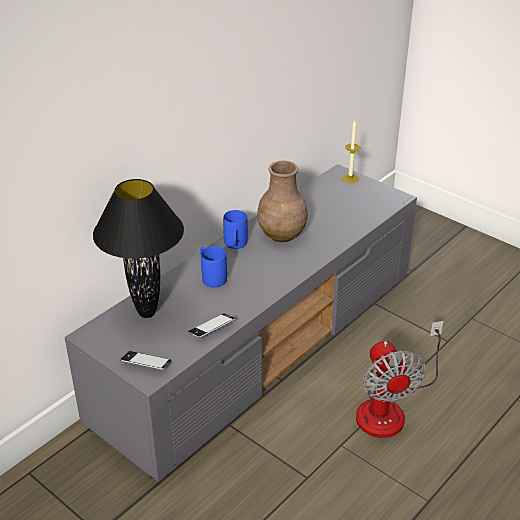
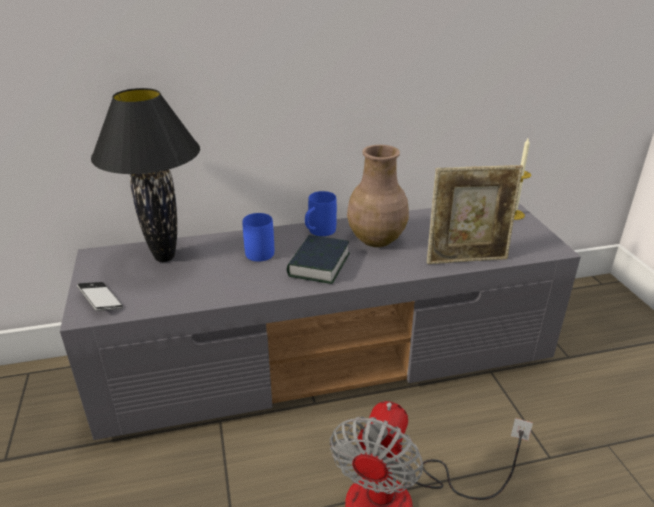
camera: 35 degrees right, 5 degrees down
(211, 329) = (197, 295): phone -> none
(266, 271) = (319, 265): none -> book
(354, 226) = (466, 259): none -> picture frame

